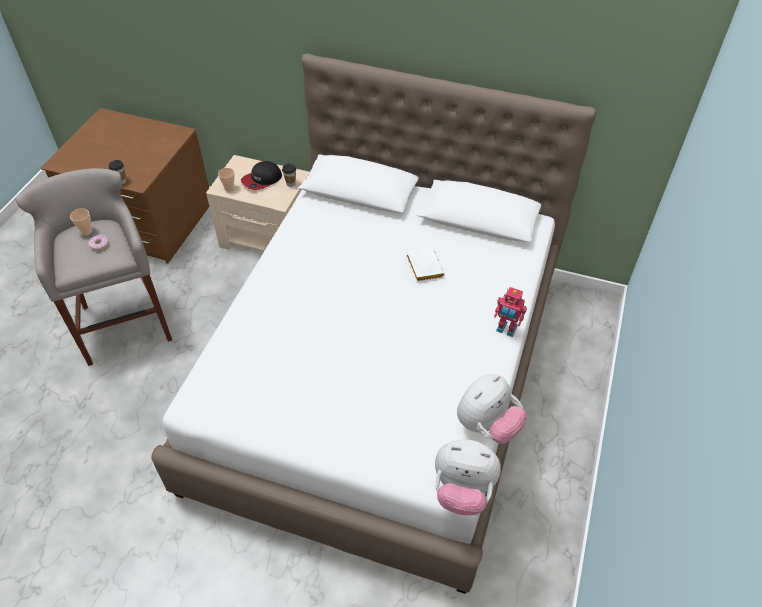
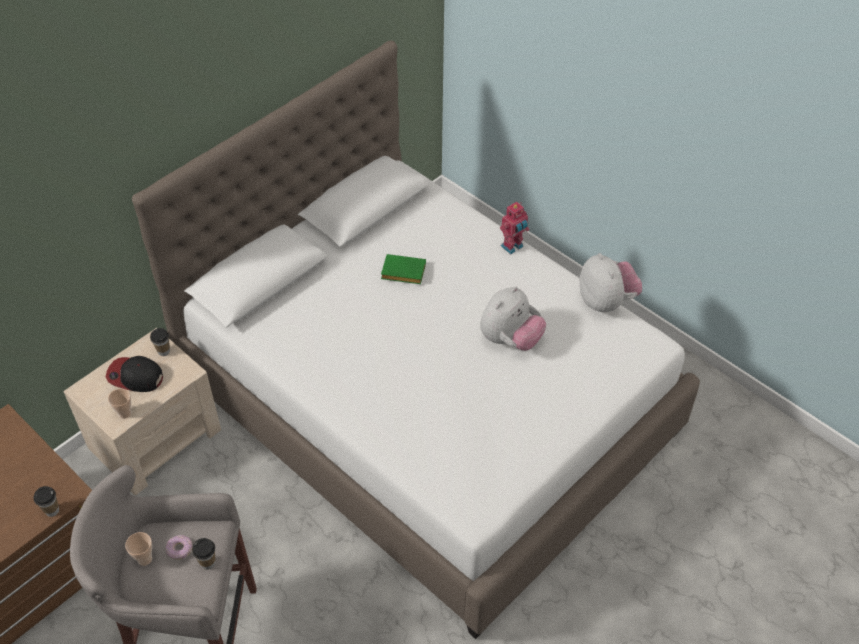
camera: 65 degrees left, 0 degrees up
(93, 263) = (208, 563): none -> cup
(262, 180) = (135, 376): cap -> cap turned 120 degrees clockwise
(423, 266) = (402, 273): white book -> green book
(462, 491) = (660, 343): plush toy -> plush toy (510, 339)

